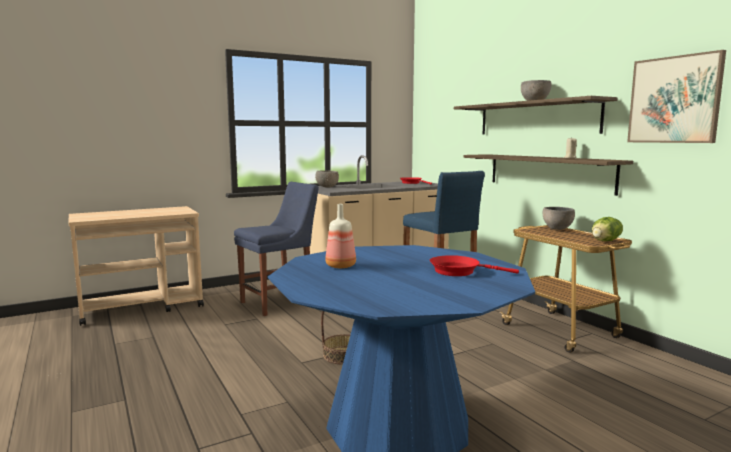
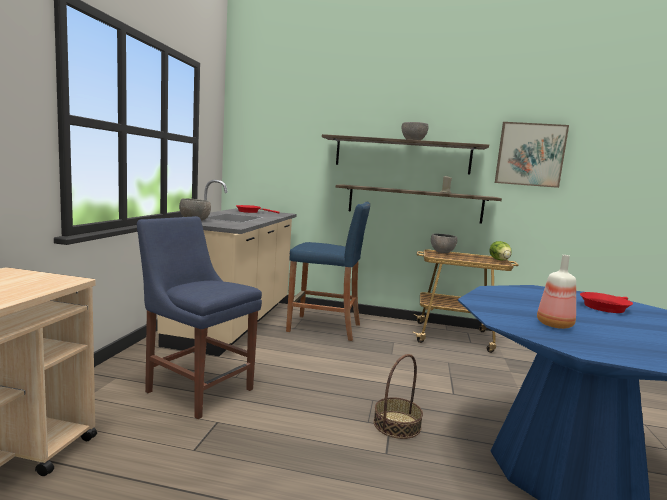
camera: 50 degrees left, 0 degrees up
(280, 303) = (197, 388): blue chair -> blue chair turned 60 degrees counterclockwise

